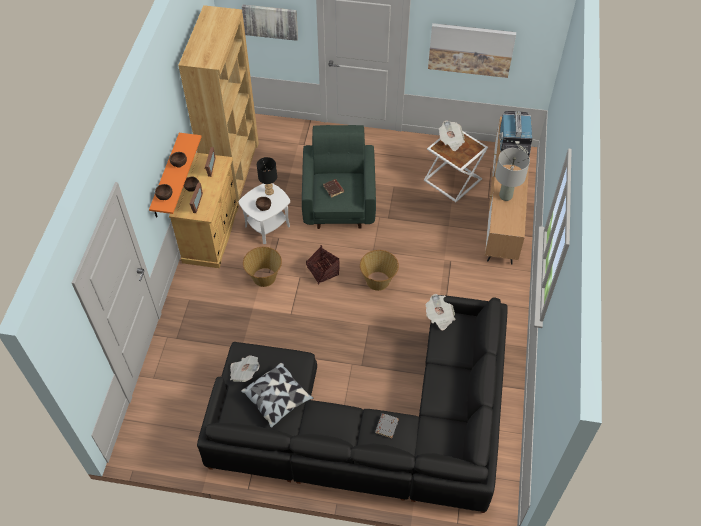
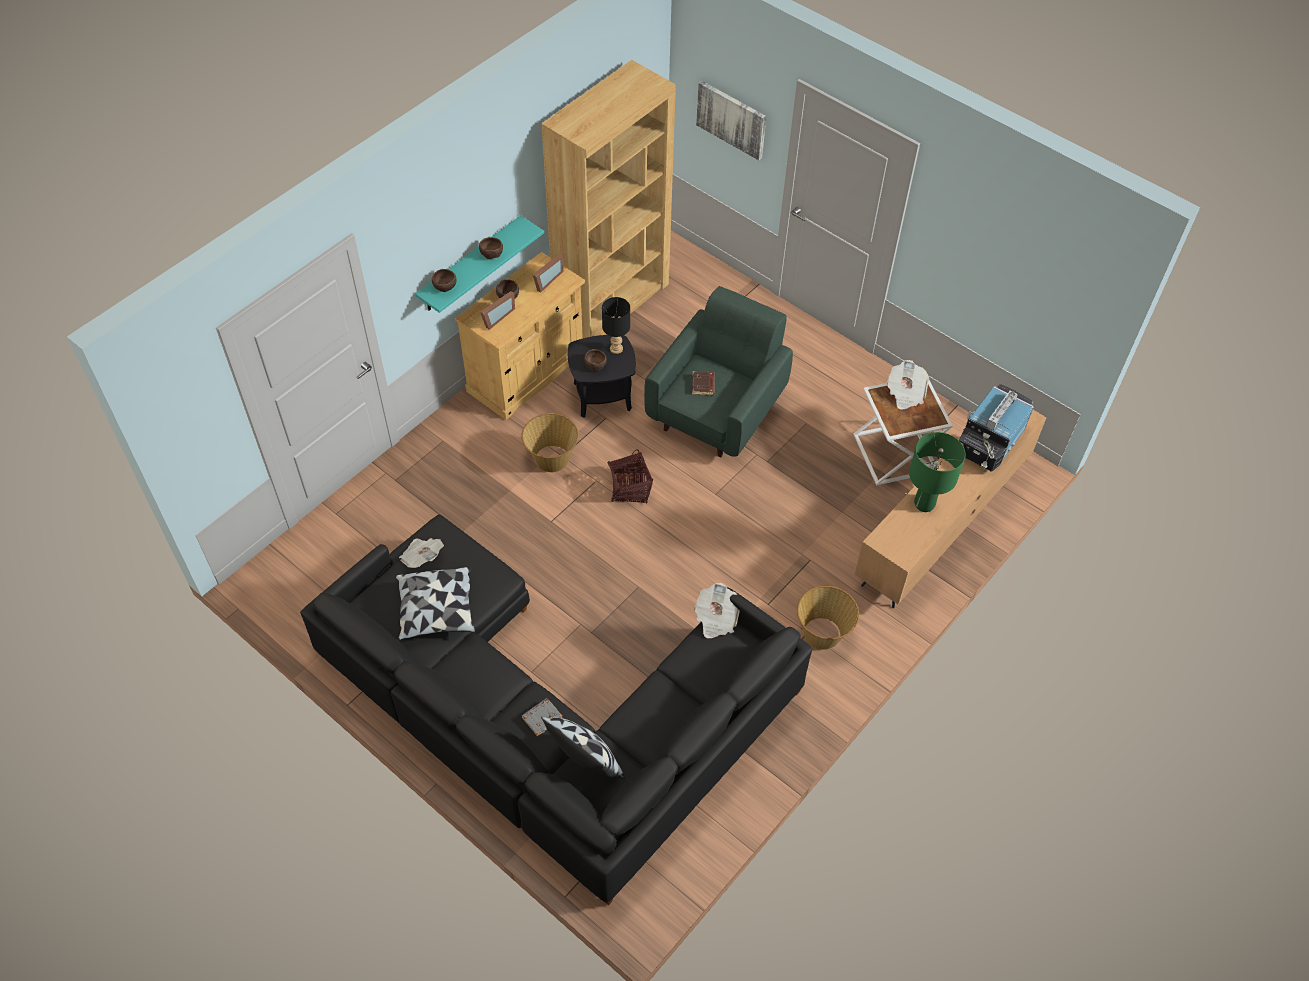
camera: 30 degrees right, 0 degrees up
(166, 177) = (470, 265): orange shelf -> turquoise shelf
(267, 226) = (602, 396): white side table -> black side table
(378, 281) = (692, 537): basket -> basket (823, 634)
(429, 437) = (586, 762): none -> pillow
(471, 49) = (985, 271): picture -> none
(505, 196) = (924, 503): grey table lamp -> green table lamp

